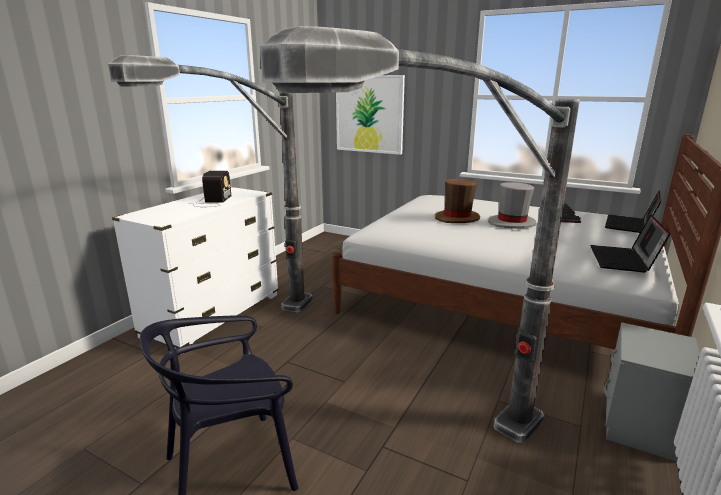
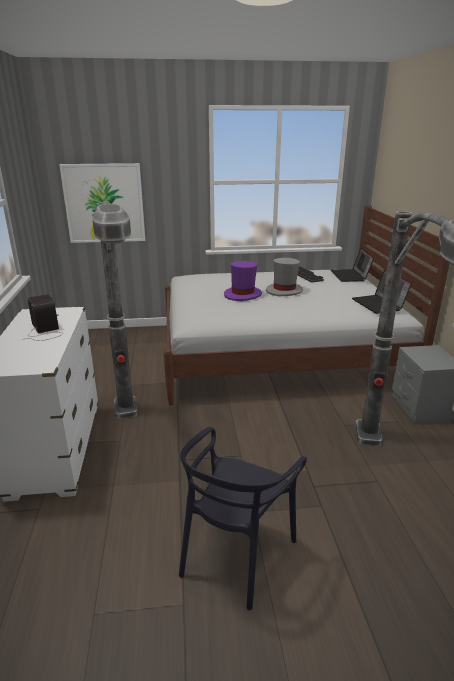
camera: 35 degrees left, 5 degrees up
(457, 218) = (243, 295): brown hat -> purple hat

